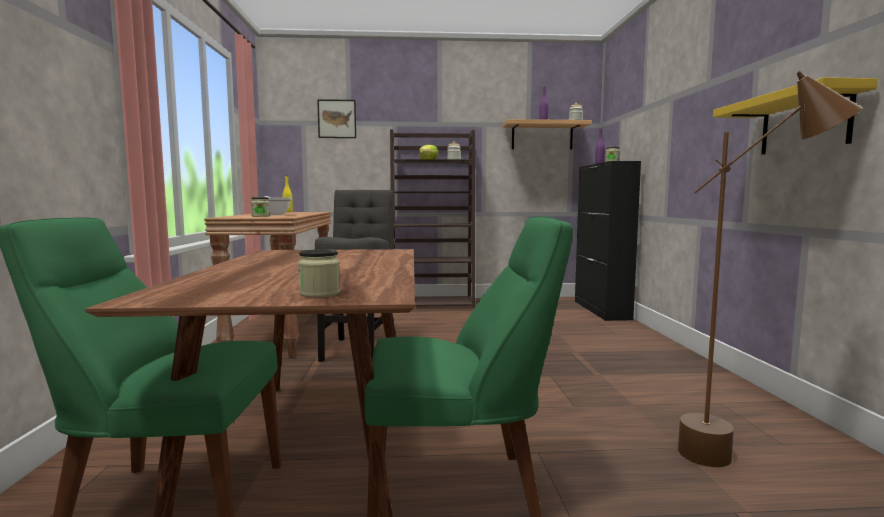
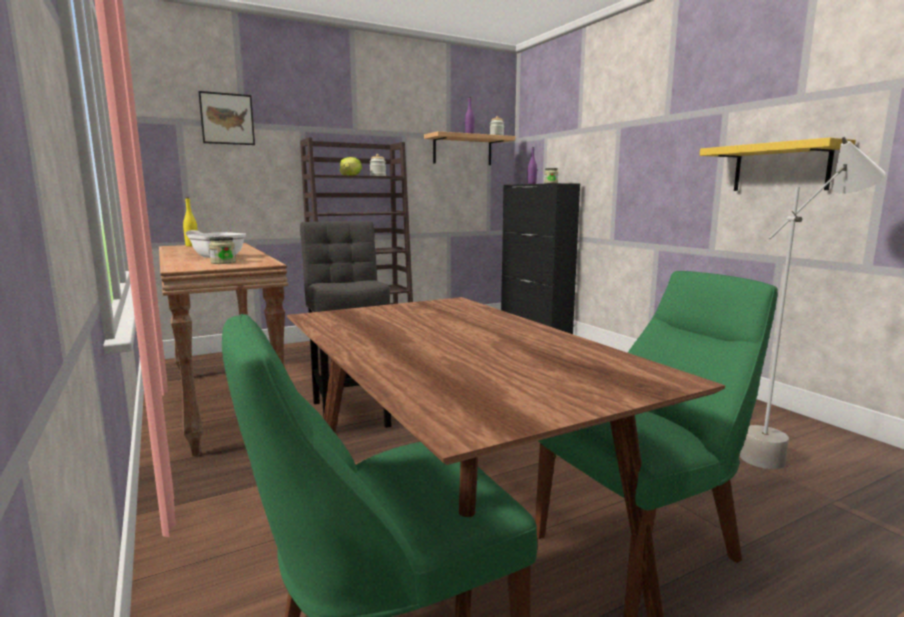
camera: 25 degrees left, 5 degrees up
(320, 293) = (606, 384): jar -> none
(747, 456) = (787, 454): brown floor lamp -> grey floor lamp

